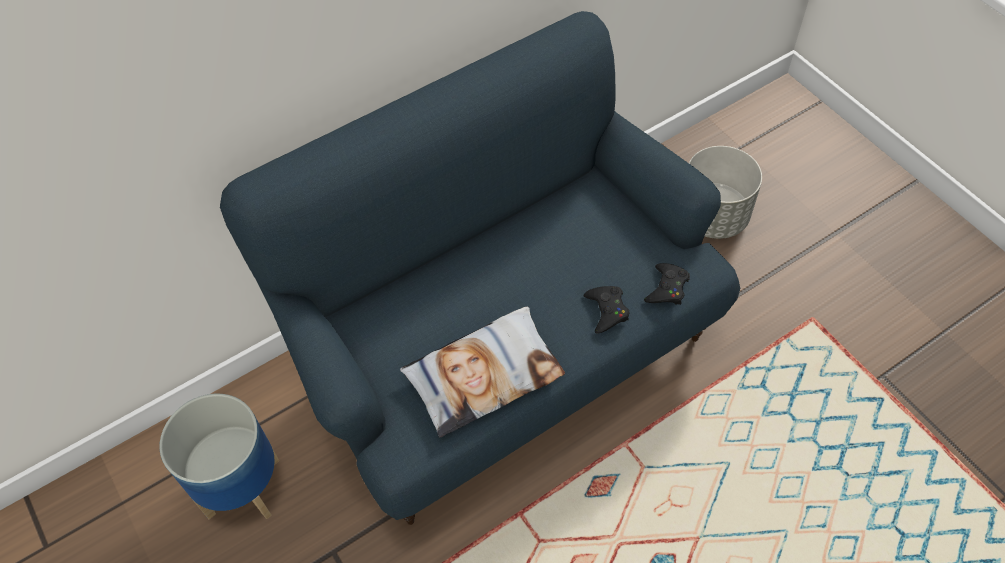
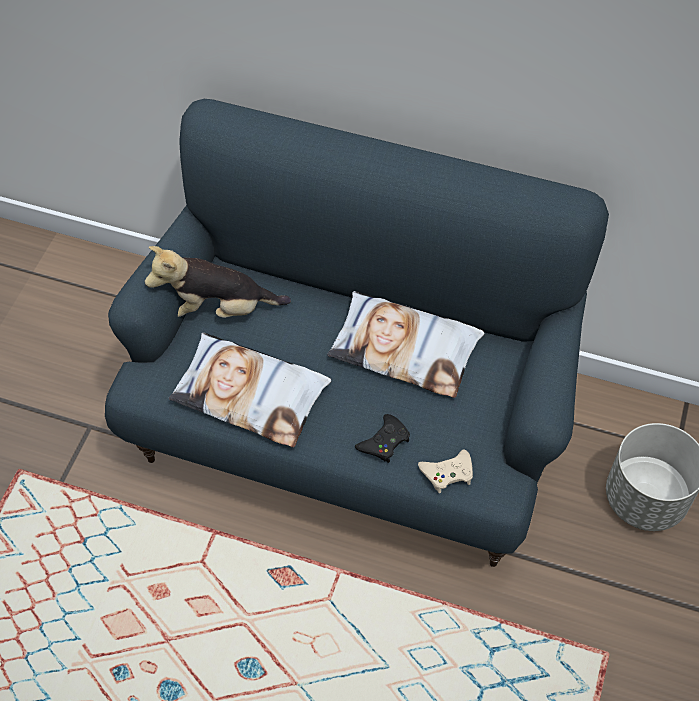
camera: 50 degrees right, 0 degrees up
(241, 488) = (95, 333): planter -> none
(378, 347) = (219, 309): none -> plush toy
(534, 245) = (405, 349): none -> pillow
(667, 288) = (447, 473): black game controller -> beige game controller

